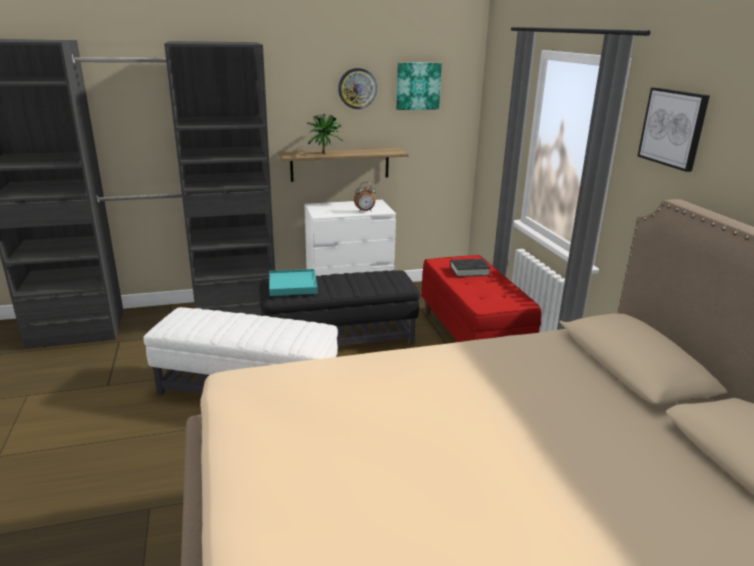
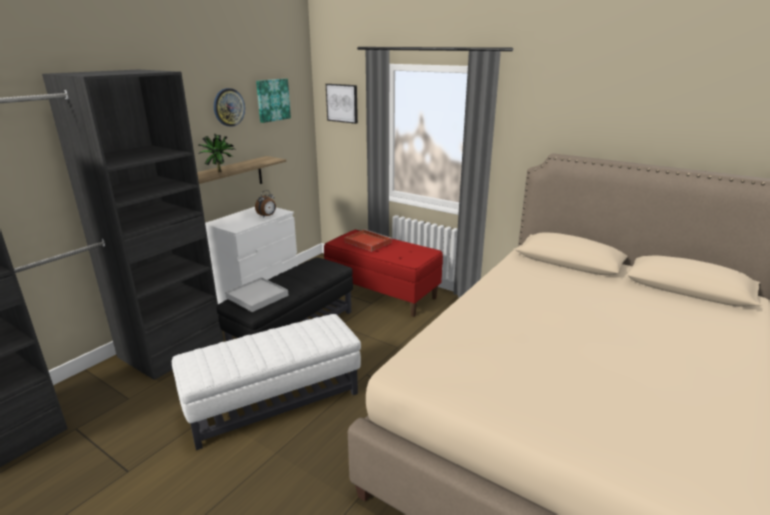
camera: 40 degrees left, 0 degrees up
(293, 285) = (257, 296): turquoise tray -> white tray
(469, 271) = (367, 242): black book -> red tray
(673, 128) = (534, 109): picture -> picture (342, 103)

